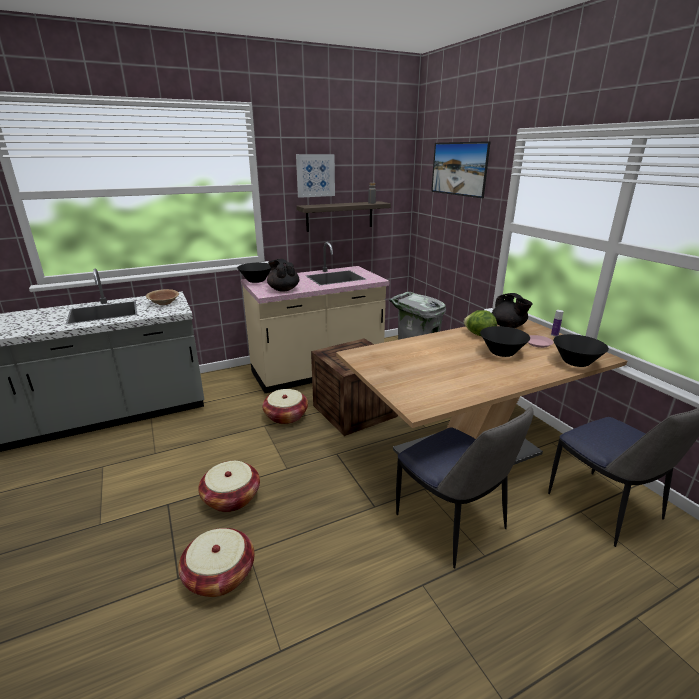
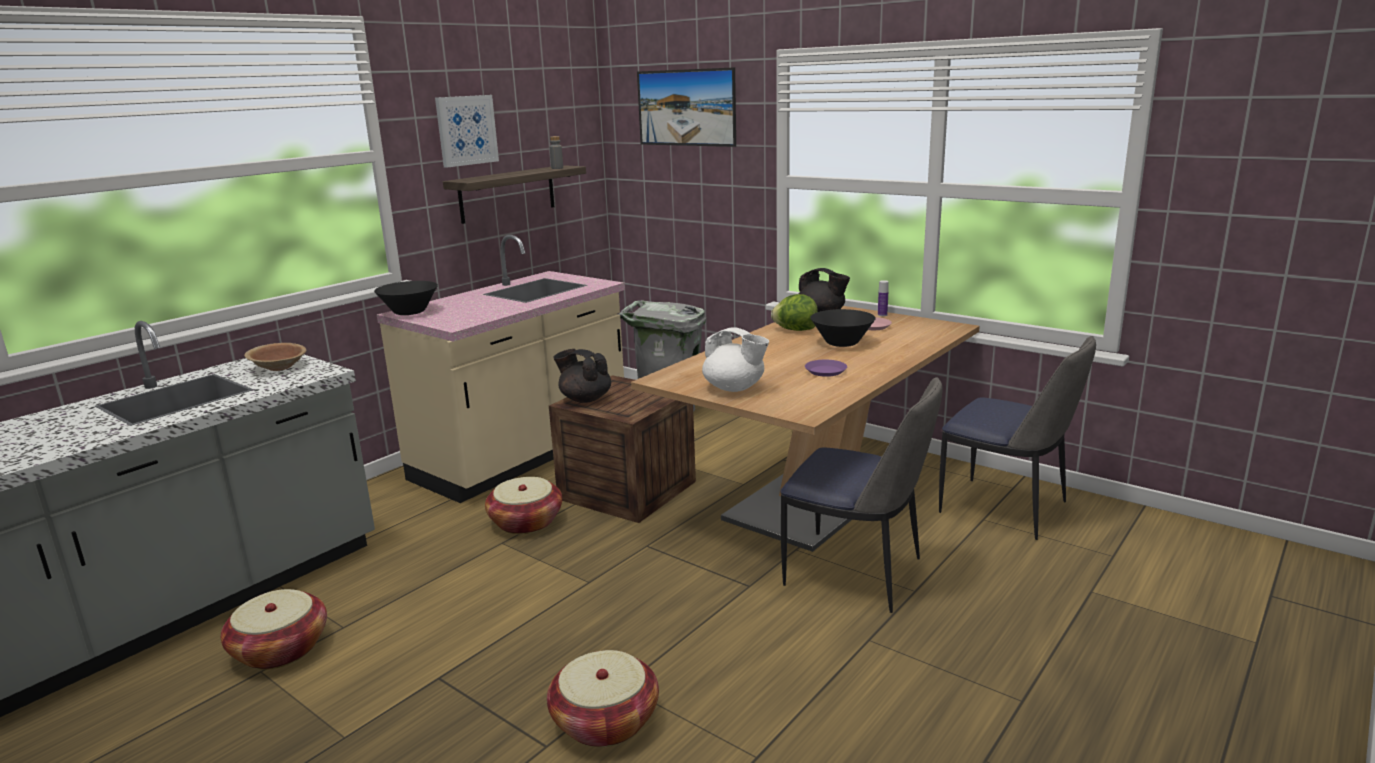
camera: 25 degrees left, 5 degrees down
(231, 498) = (537, 639): basket -> basket (280, 650)
(283, 289) = (476, 316): black teapot -> black teapot (585, 399)
(392, 373) = (735, 388): none -> white teapot
(467, 374) = (826, 371): none -> purple plate
(575, 362) = (930, 337): black bowl -> none

